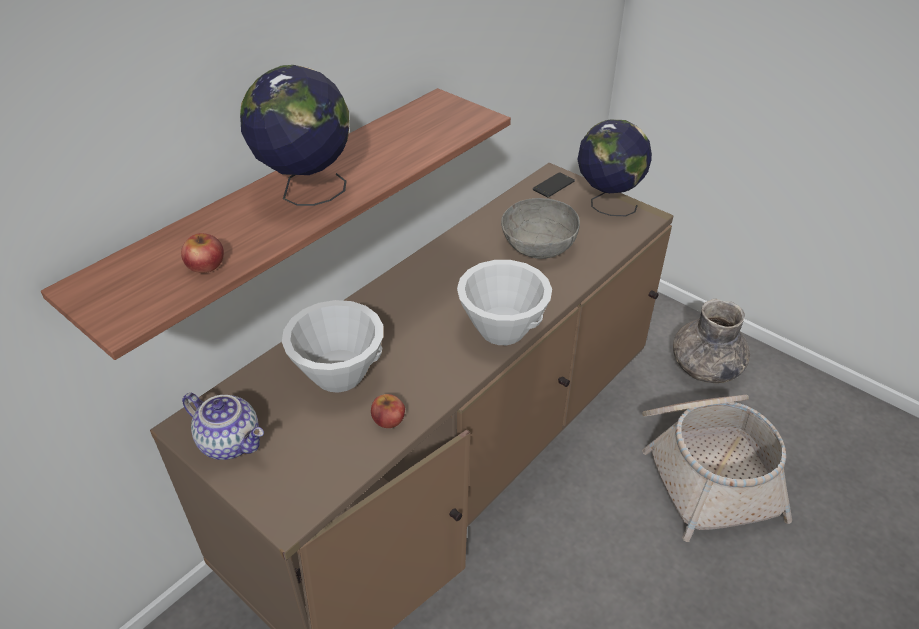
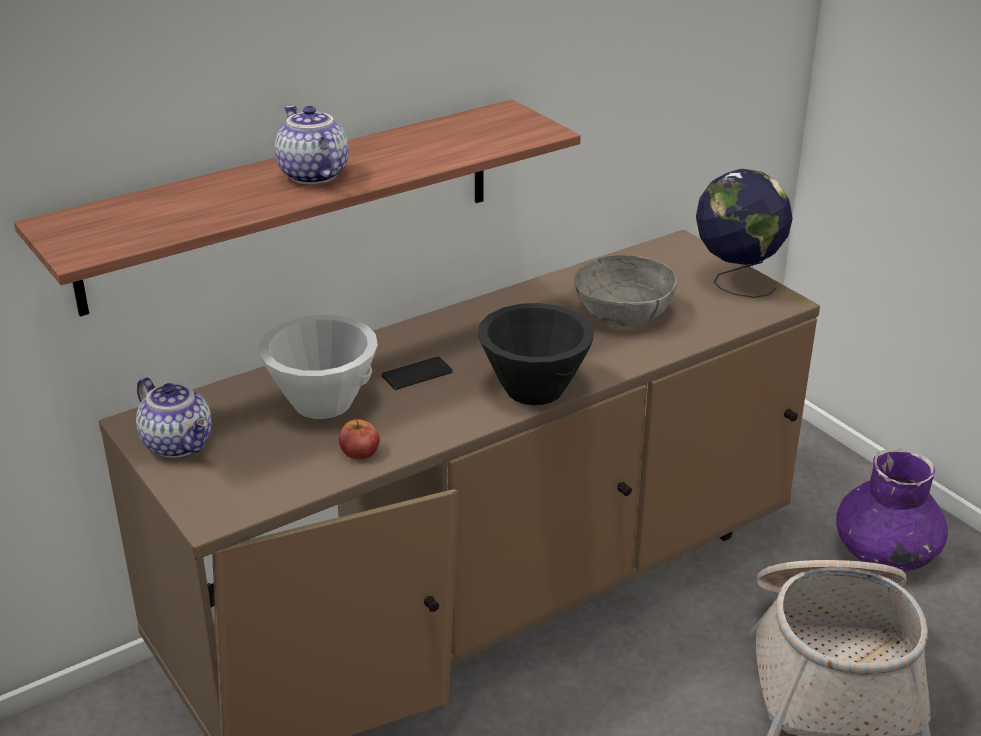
camera: 15 degrees right, 10 degrees down
(205, 264) = (178, 221): apple -> none
(306, 192) = (311, 175): globe -> teapot
(502, 329) = (535, 389): white bowl -> black bowl
(553, 185) = (676, 254): phone -> phone (417, 374)
(705, 367) = (884, 552): grey vase -> purple vase

